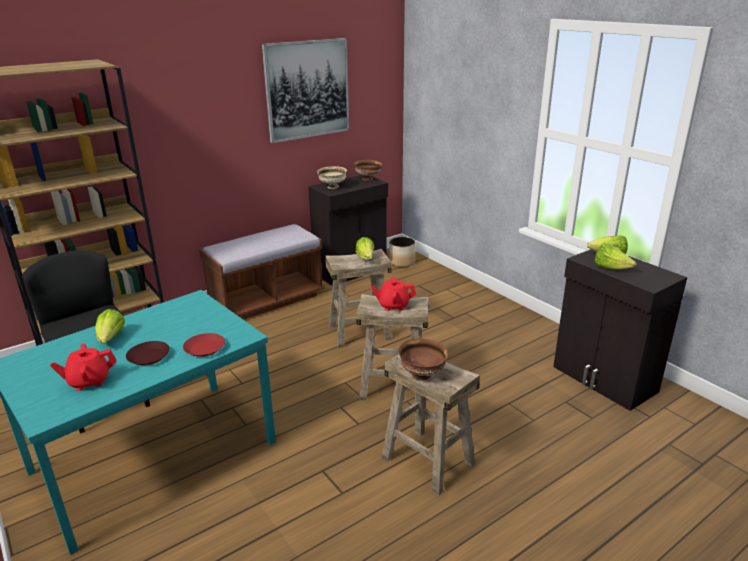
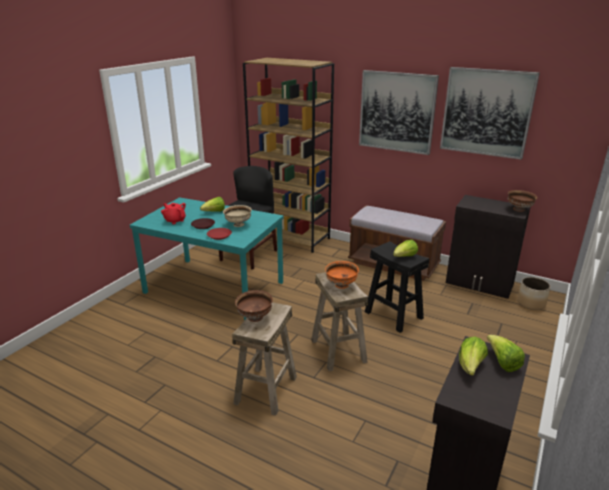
camera: 65 degrees right, 0 degrees up
(209, 112) = (397, 112): none -> picture
(333, 187) = (477, 202): beige bowl -> beige bowl (238, 225)
(359, 332) = (394, 315): beige stool -> black stool
(393, 305) = (341, 285): red teapot -> orange bowl

